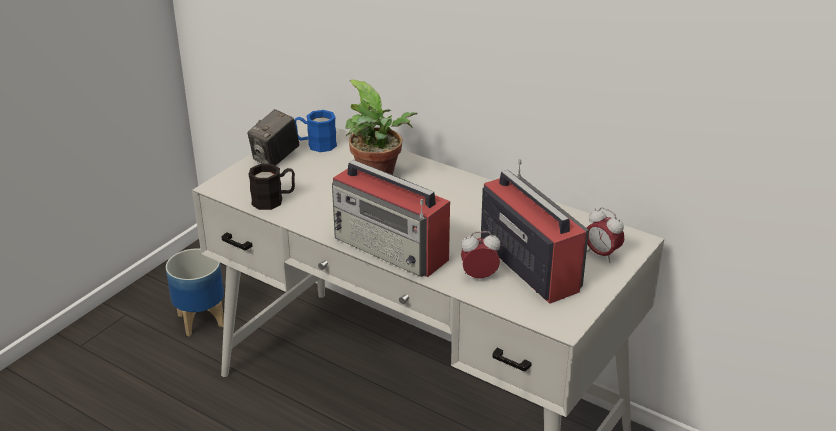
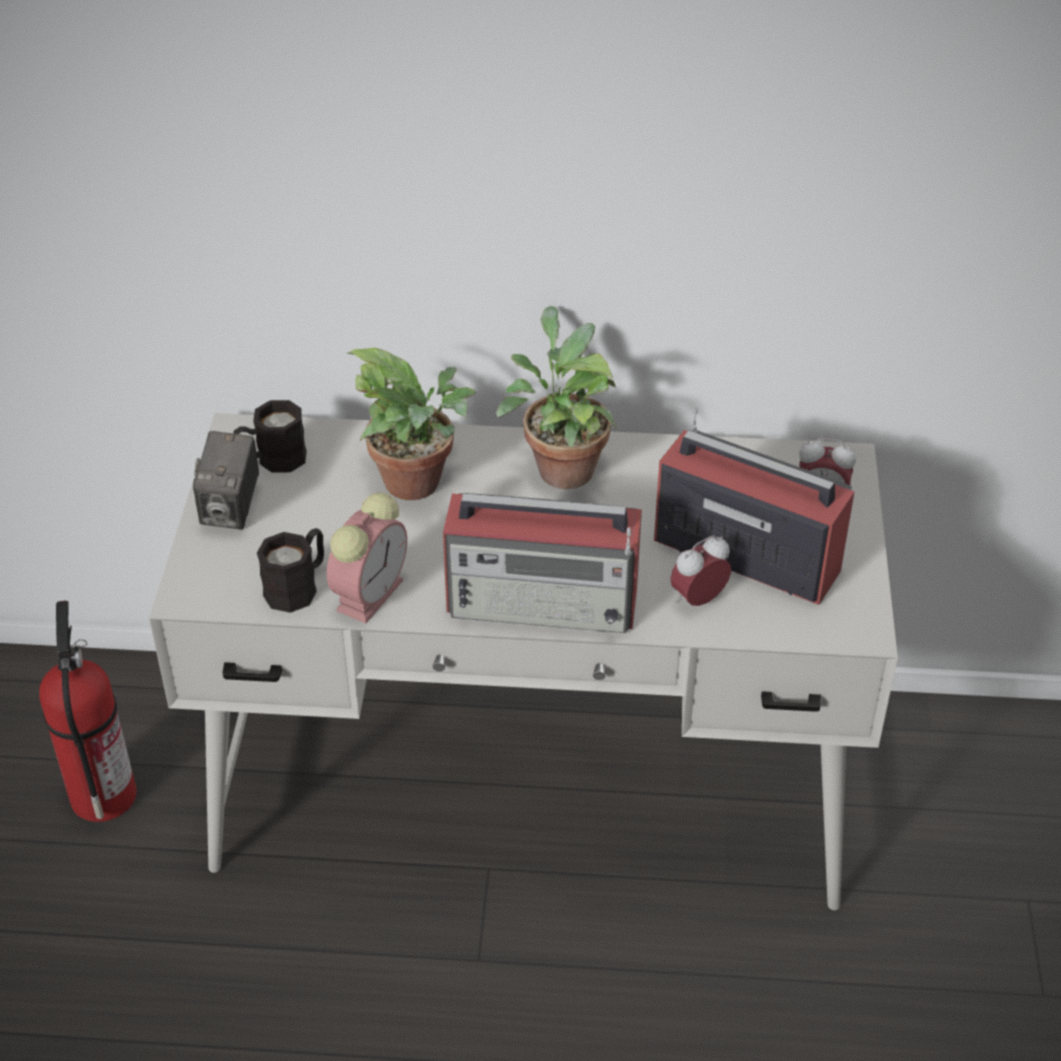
camera: 30 degrees left, 10 degrees up
(201, 320) = (102, 794): planter -> fire extinguisher
(306, 214) = (370, 593): none -> alarm clock
(316, 144) = (272, 460): blue mug -> black mug
(463, 192) = (561, 467): none -> potted plant

